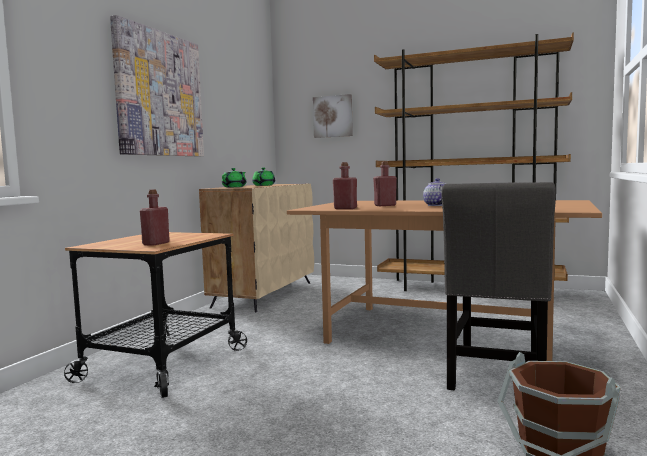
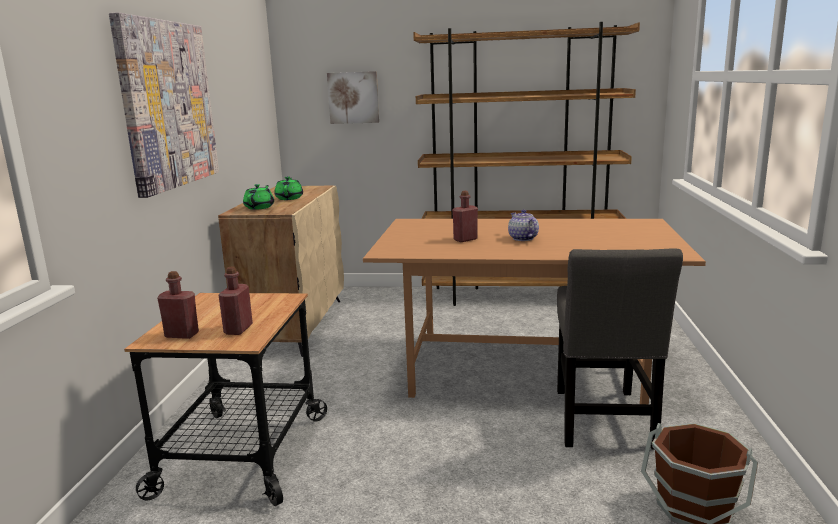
camera: 15 degrees left, 10 degrees up
(345, 208) = (429, 251): red bottle -> red bottle (182, 335)

